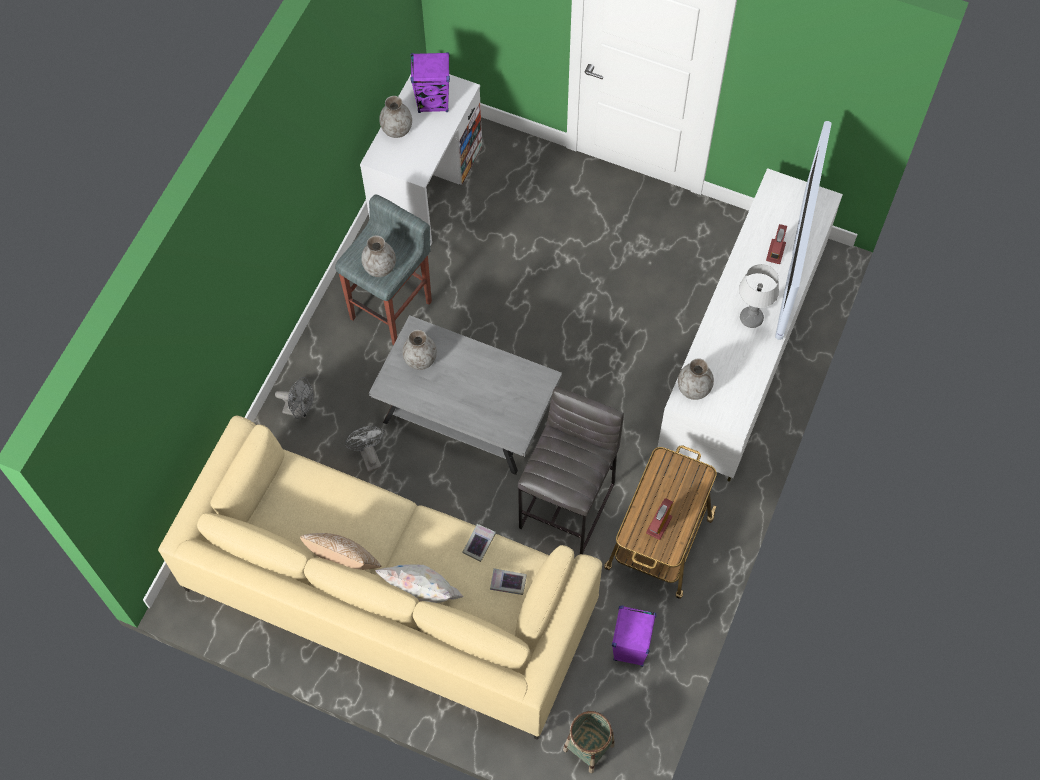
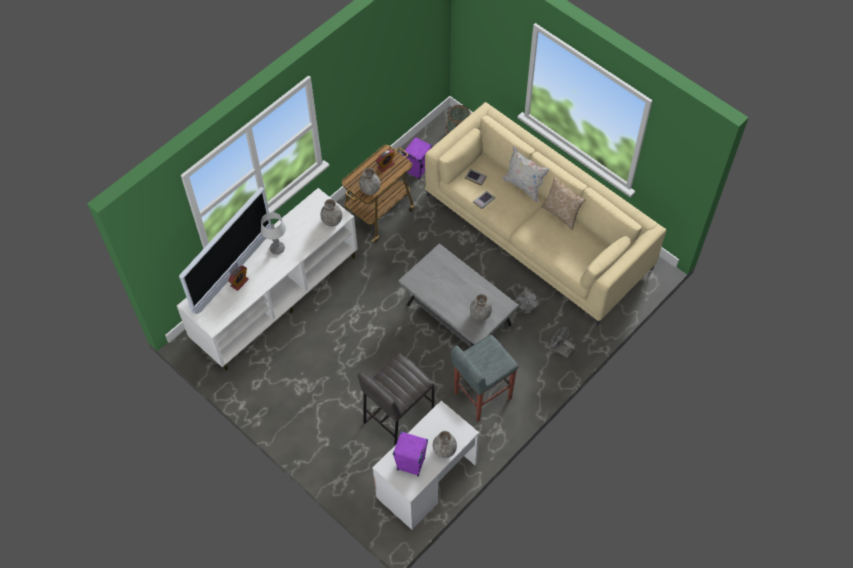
camera: 160 degrees left, 5 degrees down
(380, 268) = (489, 352): grey vase -> grey vase (370, 189)
(568, 505) = (419, 247): grey stool -> grey stool (398, 418)

